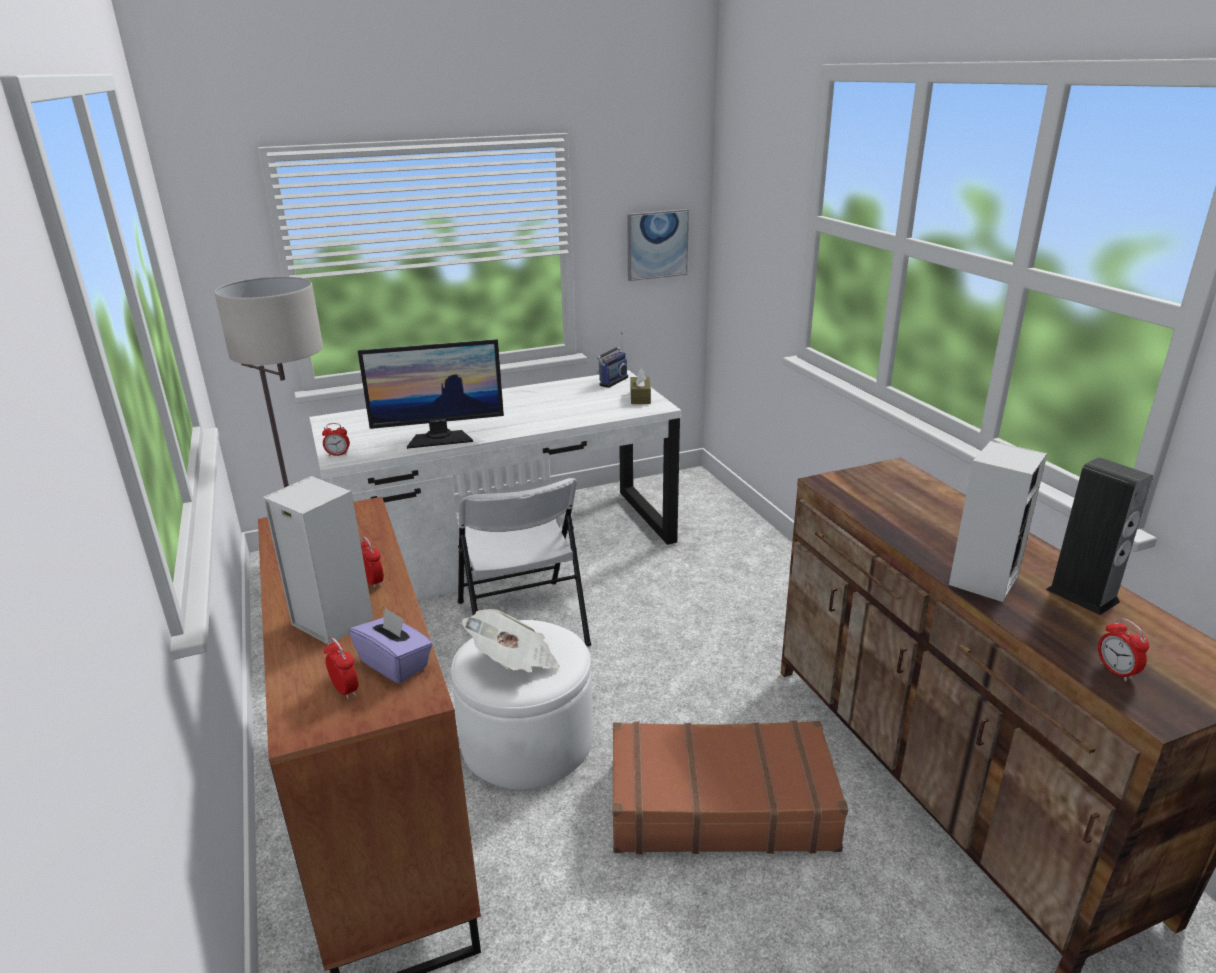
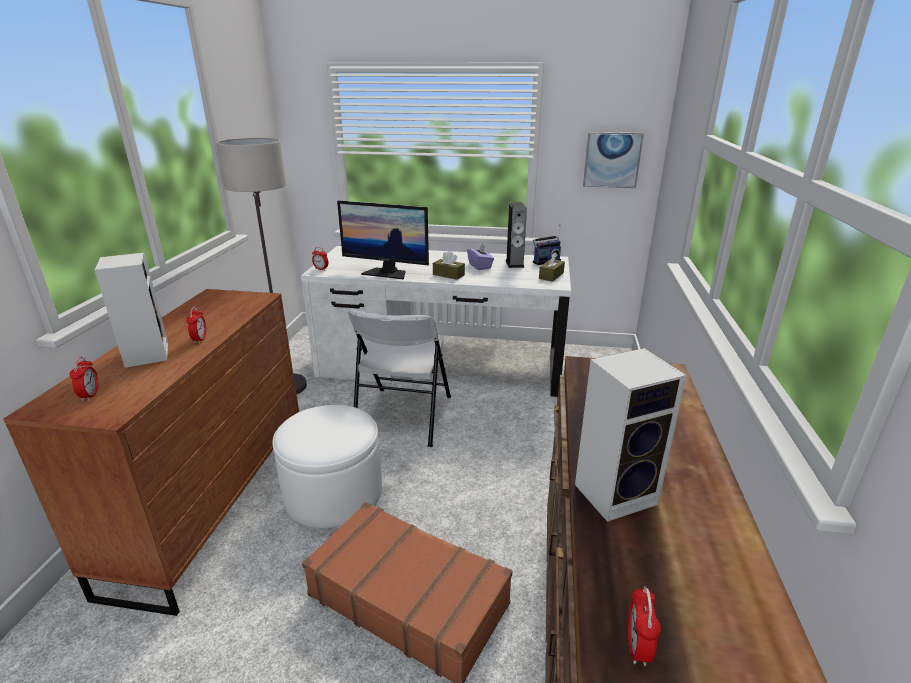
camera: 30 degrees right, 0 degrees up
(395, 664) = (134, 390): purple tissue box -> purple tissue box (480, 266)
(514, 661) = (315, 431): newspaper -> none
(522, 423) = (448, 275): none -> brown tissue box
(1082, 595) = (707, 551): speaker -> speaker (514, 263)

